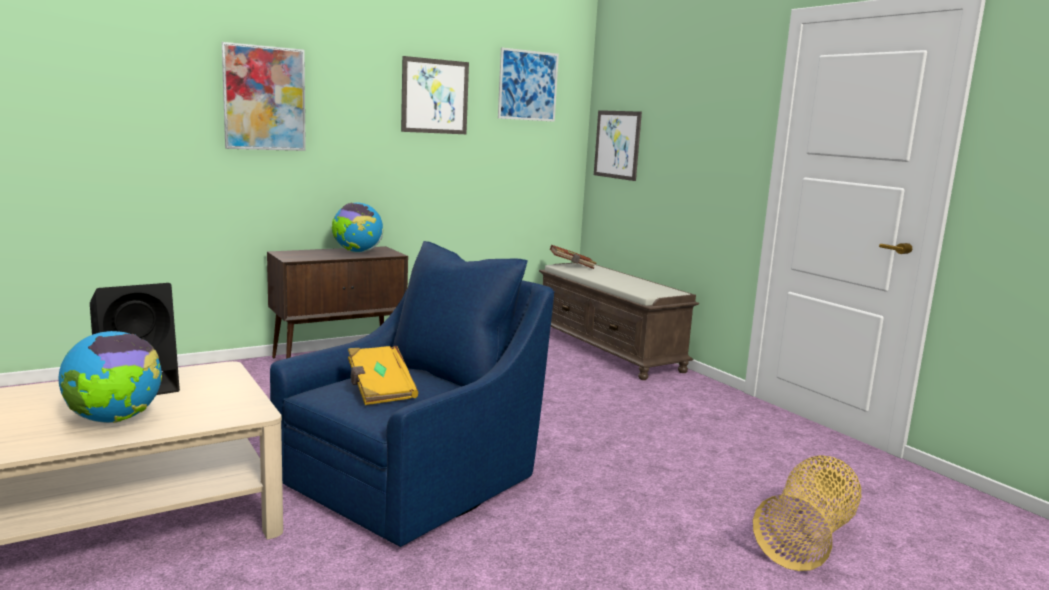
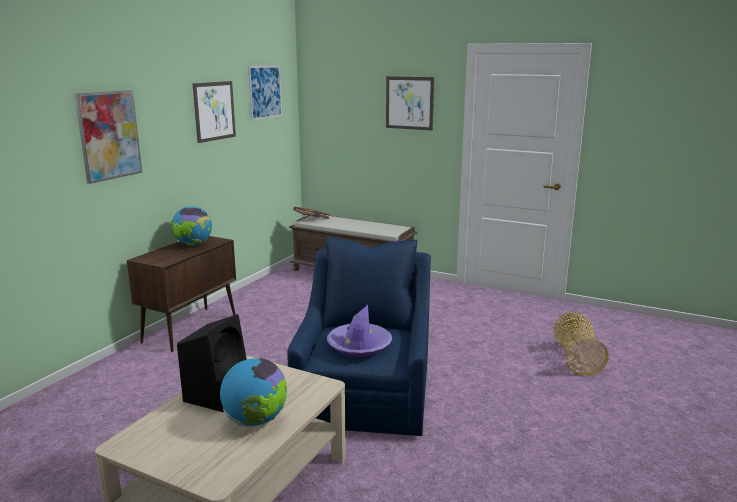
camera: 30 degrees left, 5 degrees up
(379, 390) = (359, 346): yellow book -> purple hat
(617, 144) = (329, 128): picture -> picture (409, 103)

